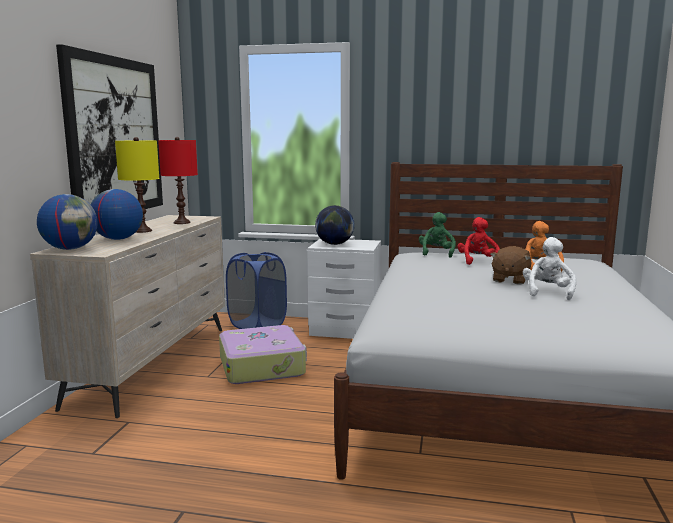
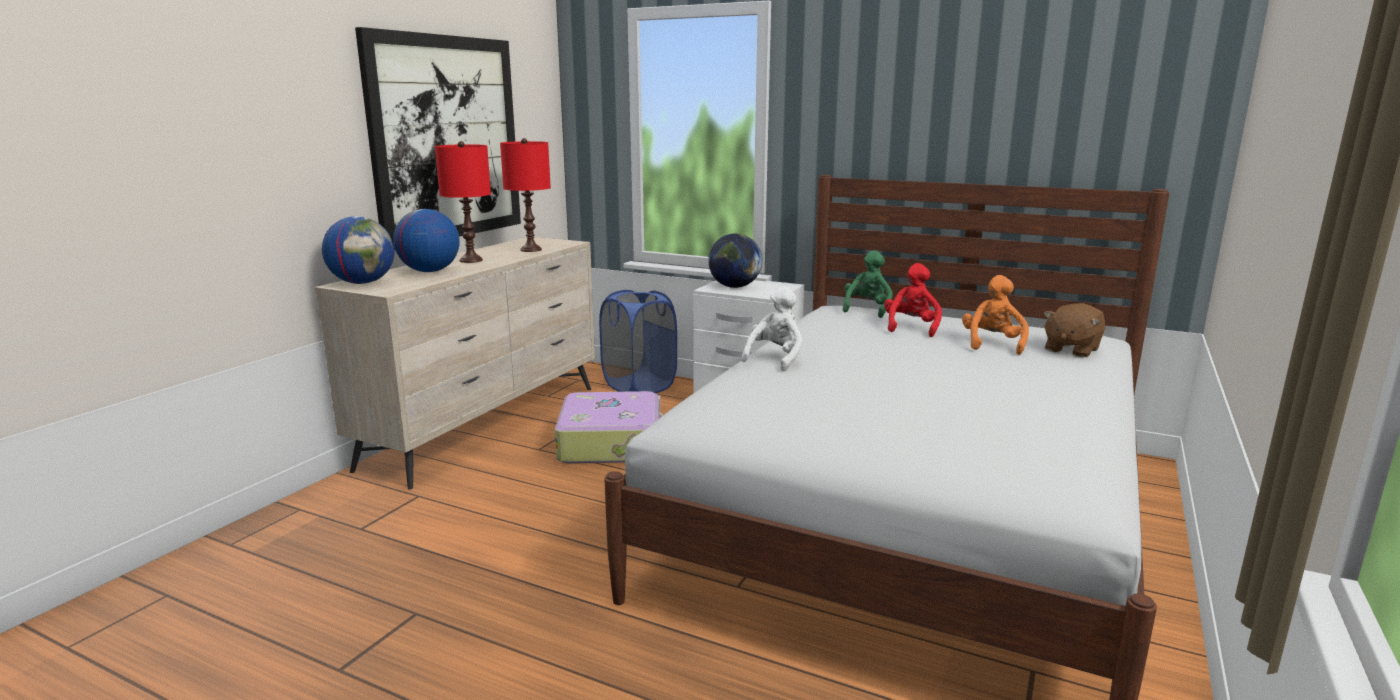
camera: 15 degrees right, 5 degrees up
(143, 231) = (471, 260): yellow table lamp -> red table lamp
(510, 280) = (927, 361): brown plush toy -> brown plush toy (1071, 349)
(547, 292) = (961, 386): white plush toy -> white plush toy (775, 358)

